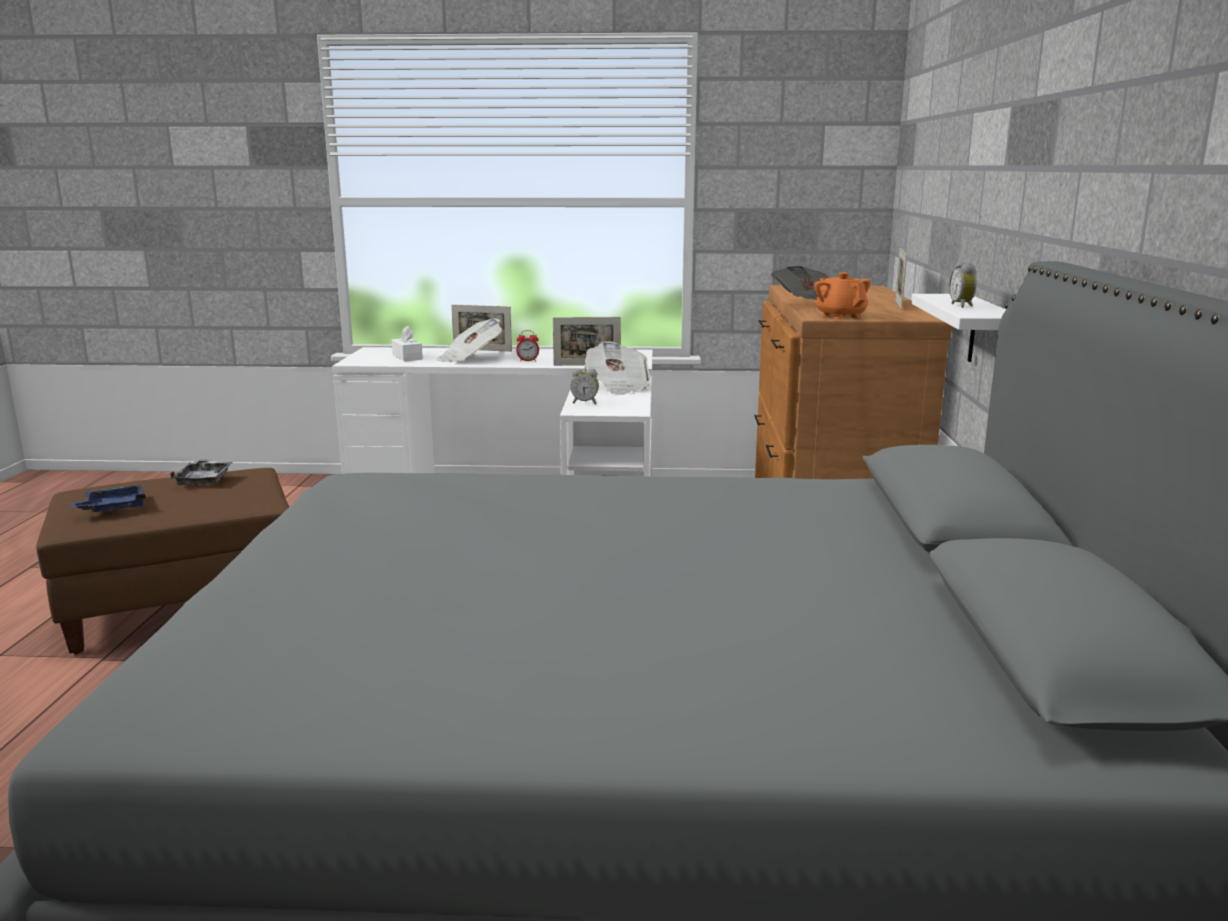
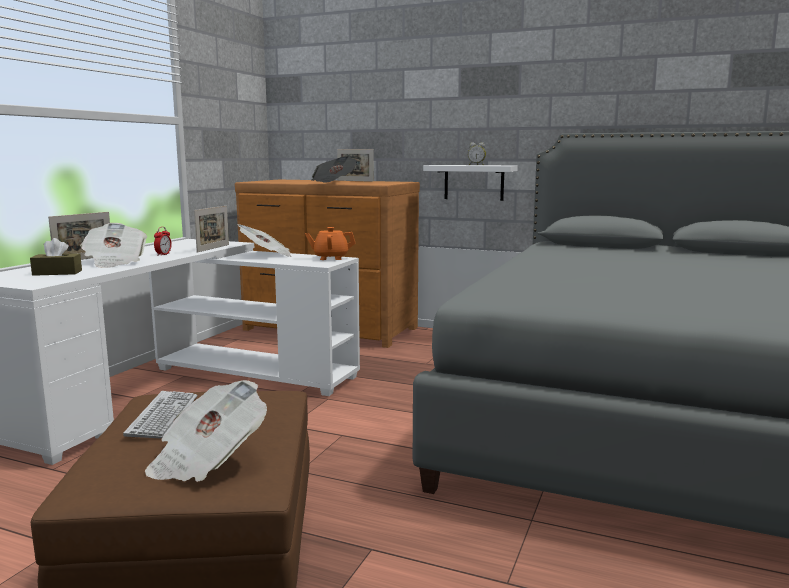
camera: 70 degrees left, 5 degrees down
(113, 507) = (207, 460): blue tray -> newspaper
(204, 480) = (163, 416): grey tray -> keyboard
(407, 357) = (57, 273): white tissue box -> brown tissue box
(585, 403) = (302, 262): alarm clock -> none
(840, 316) = (384, 183): orange teapot -> orange teapot (330, 258)

